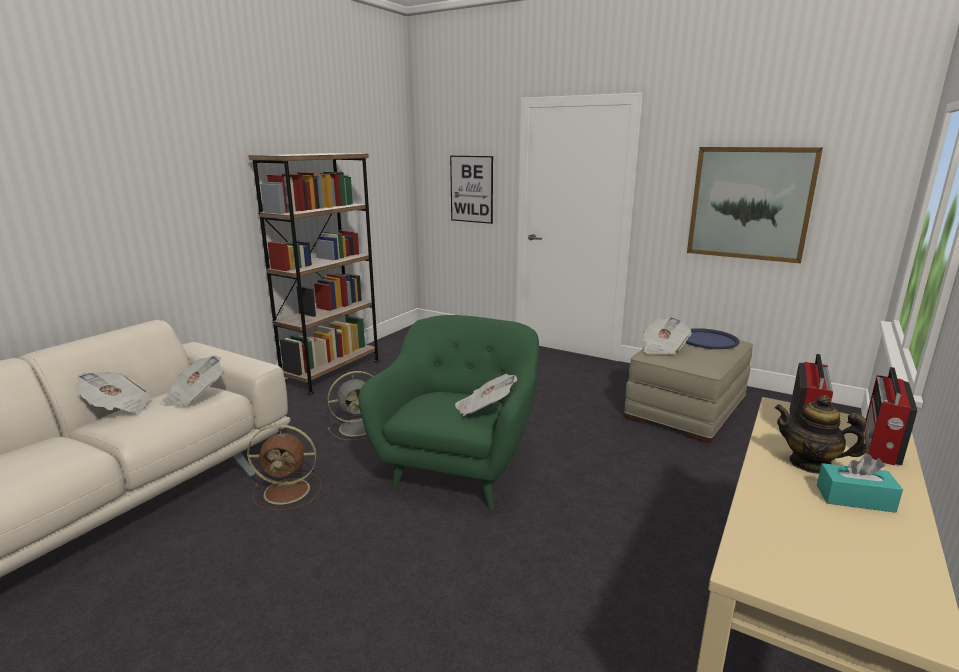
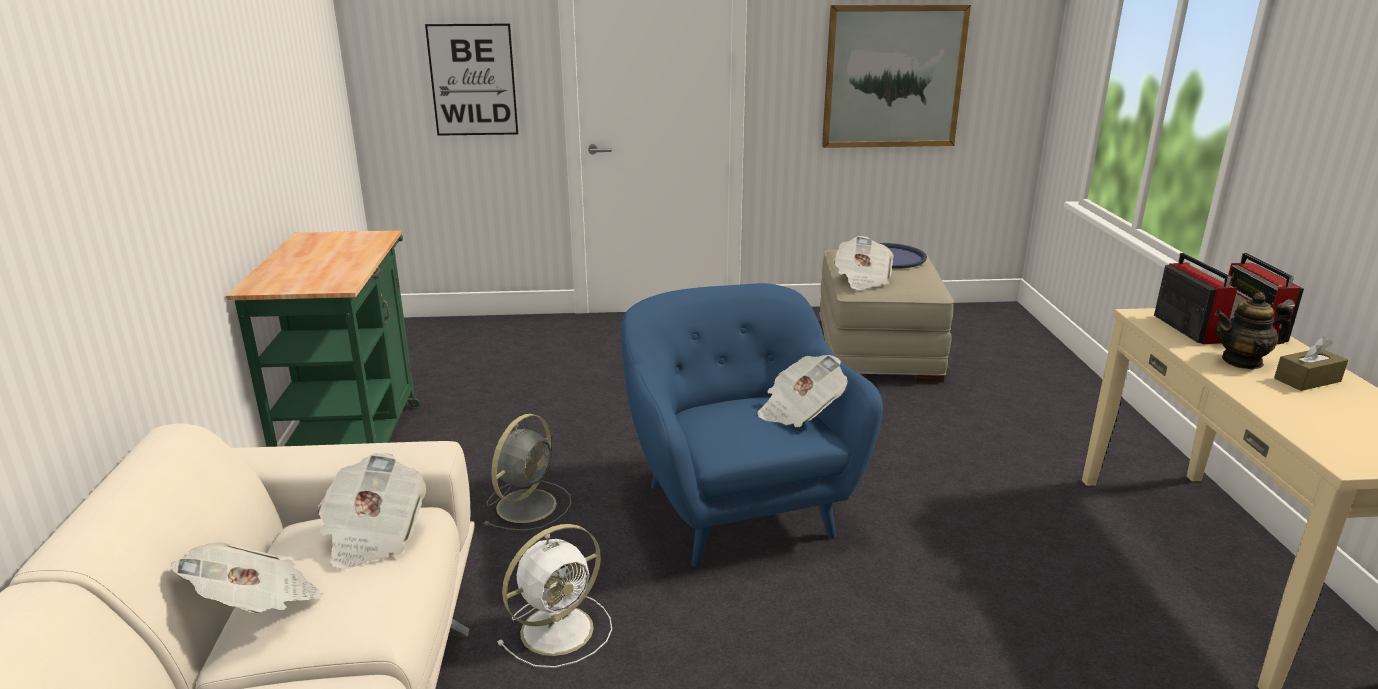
camera: 35 degrees left, 5 degrees up
(289, 491) = (560, 628): brown fan -> white fan
(332, 372) = (355, 438): brown bookcase -> green cart
(459, 468) = (737, 506): green armchair -> blue armchair
(854, 498) = (1307, 380): turquoise tissue box -> brown tissue box

